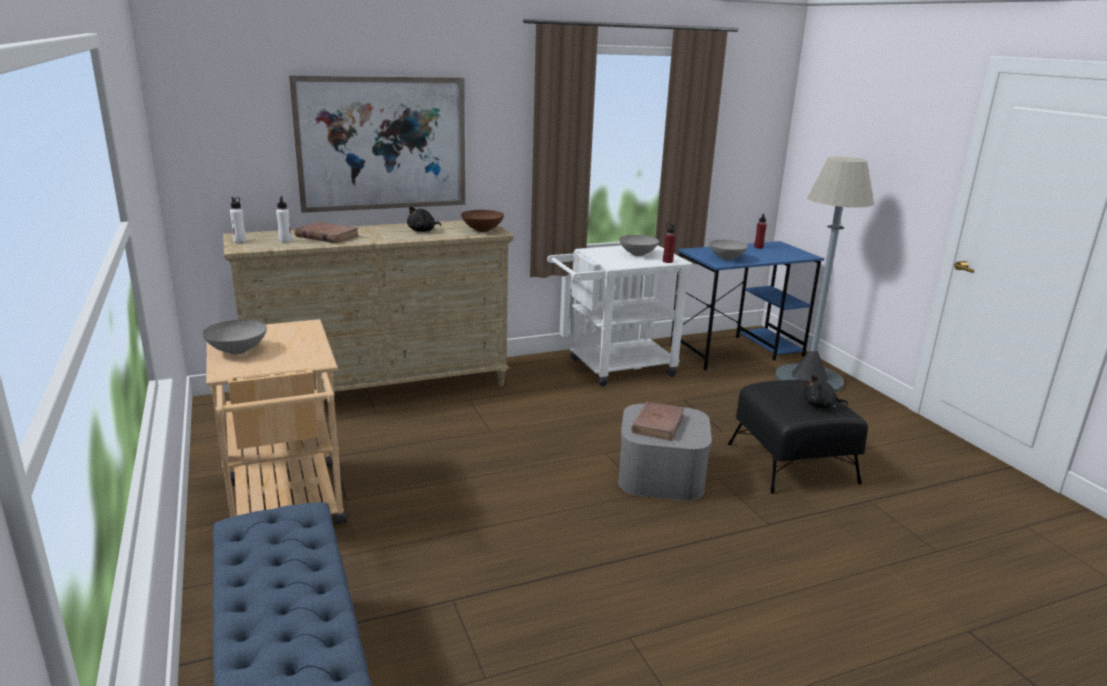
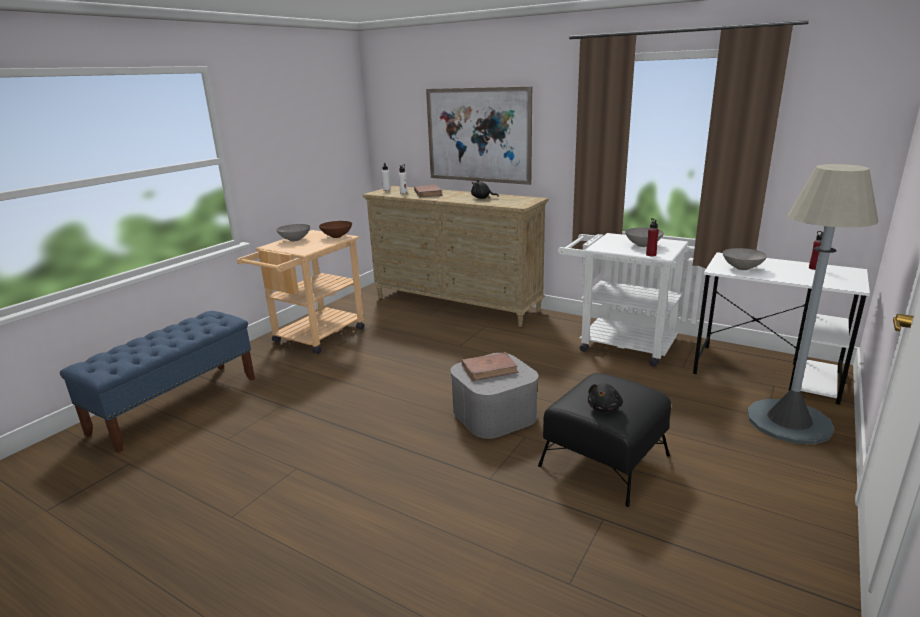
camera: 55 degrees right, 0 degrees up
(481, 230) = (516, 203): brown bowl -> brown bowl (336, 236)
(738, 350) = (767, 373): blue desk -> white desk
(820, 405) = (604, 407): black plush toy -> black plush toy turned 120 degrees counterclockwise

